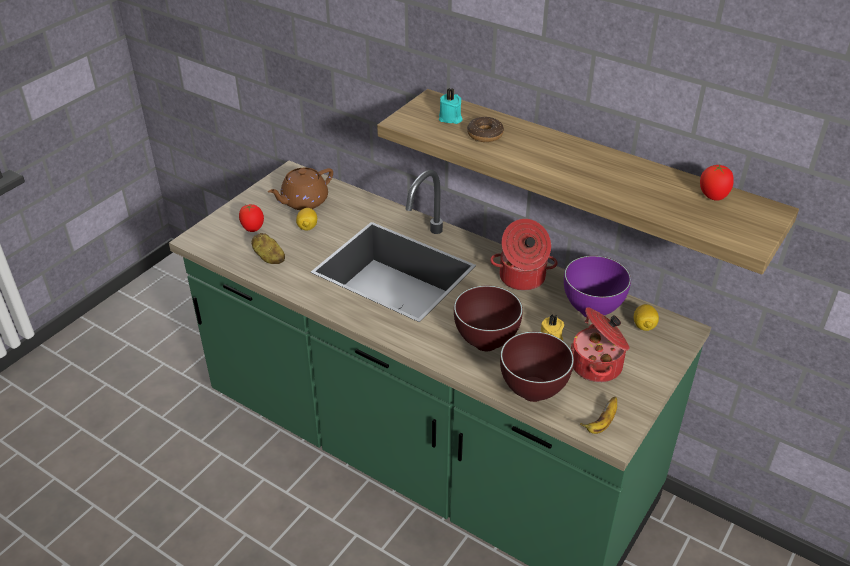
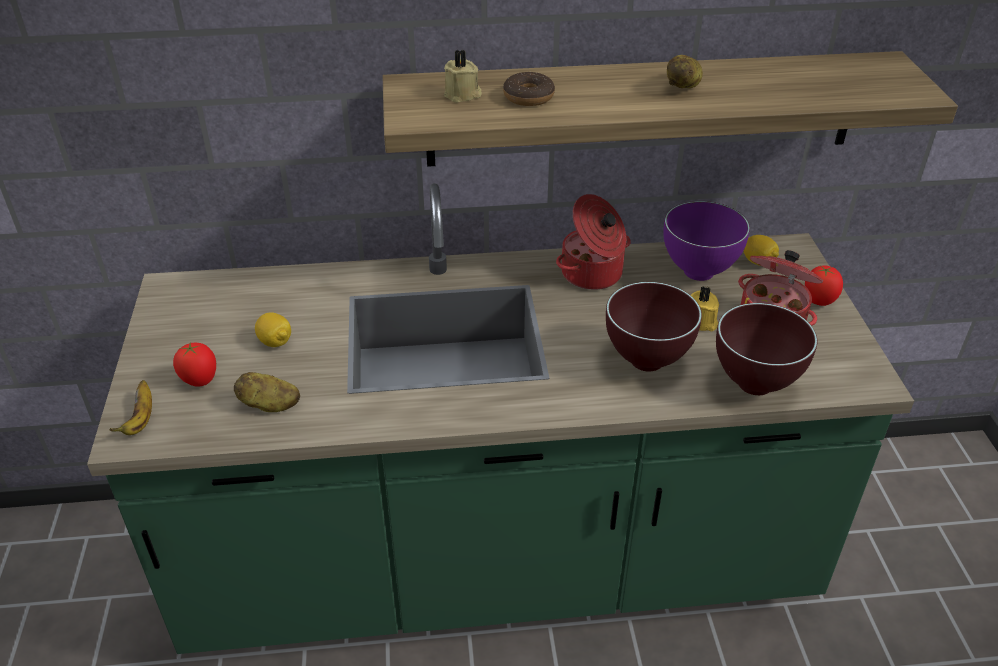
camera: 40 degrees left, 0 degrees up
(303, 201) = (230, 314): brown teapot -> none
(450, 118) = (463, 95): turquoise candle -> beige candle
(590, 167) = (684, 86): none -> potato
(601, 424) = (849, 376): banana -> banana (140, 419)
(713, 197) = (828, 69): tomato -> tomato (818, 302)

